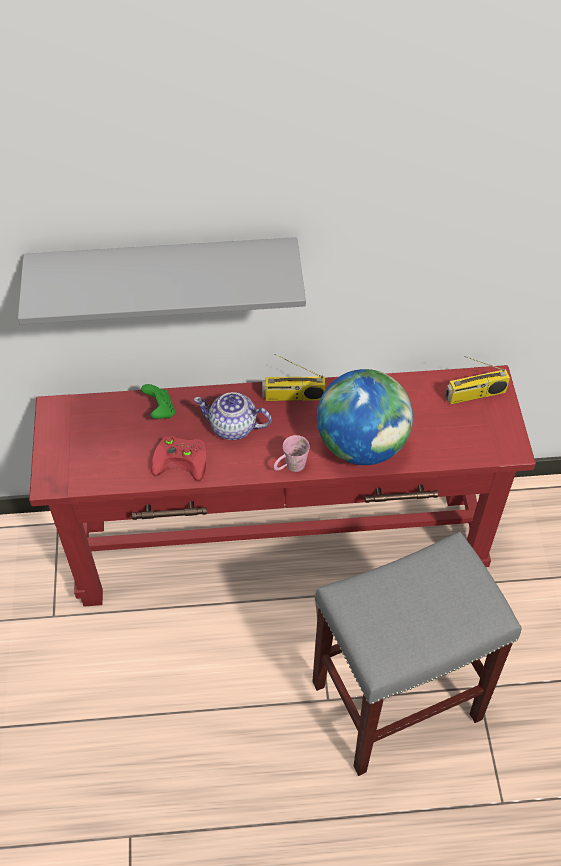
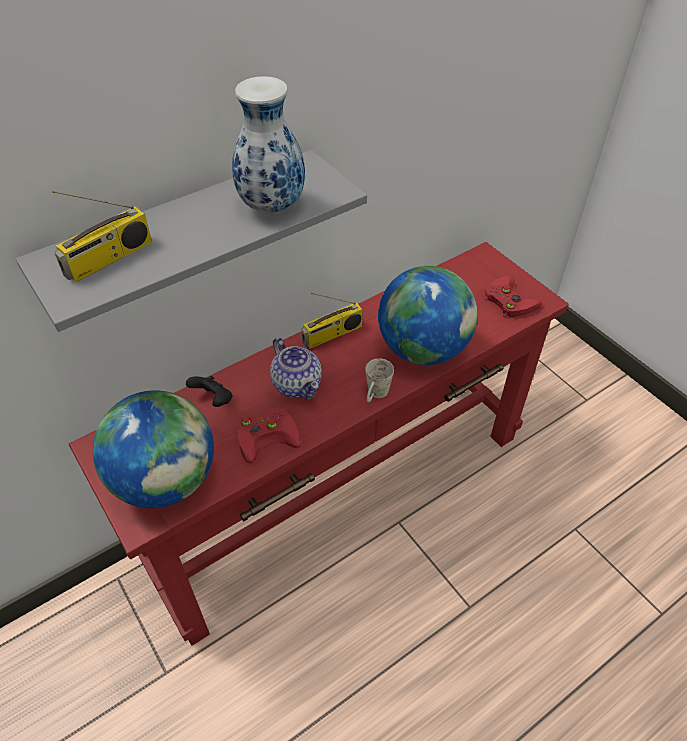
camera: 30 degrees left, 5 degrees down
(86, 459) = (166, 480): none -> globe
(160, 410) = (213, 400): green game controller -> black game controller
(224, 282) = (273, 207): none -> vase
(233, 427) = (297, 384): teapot -> teapot turned 105 degrees counterclockwise
(290, 467) = (375, 395): pink mug -> white mug
(394, 702) = (523, 578): grey stool -> none
(475, 395) = (481, 272): radio -> radio (109, 259)
(478, 433) = (507, 300): none -> red game controller

